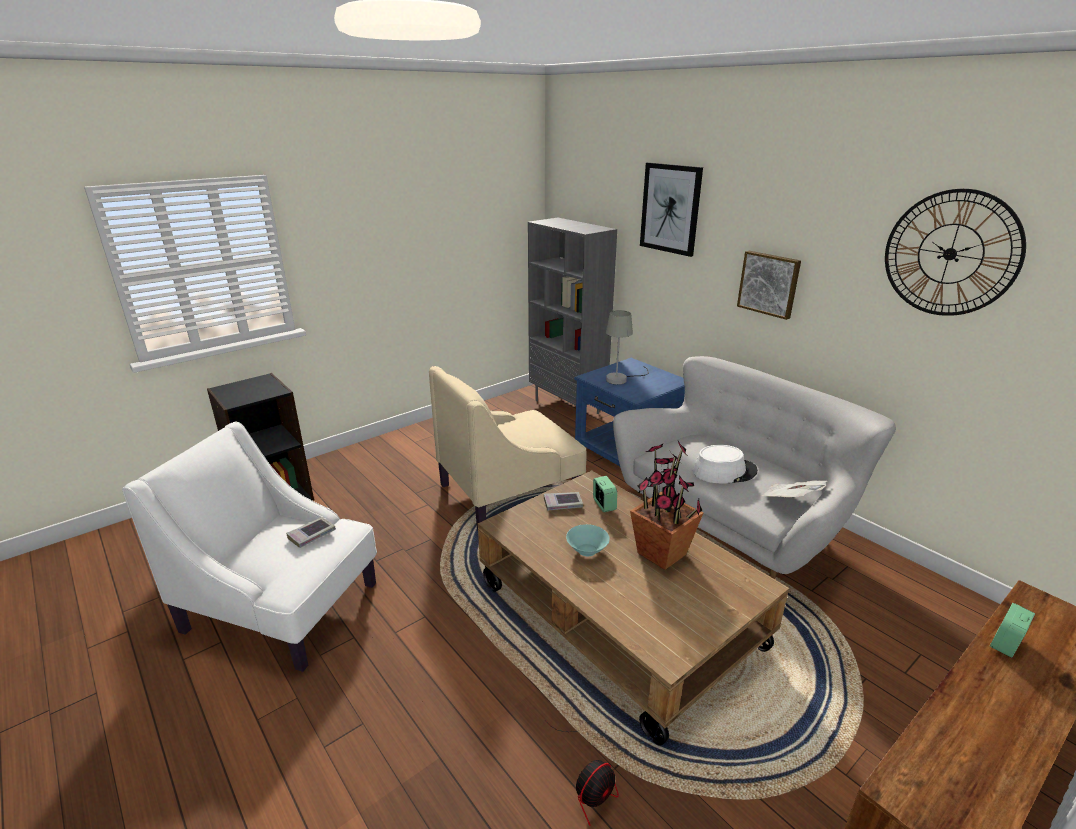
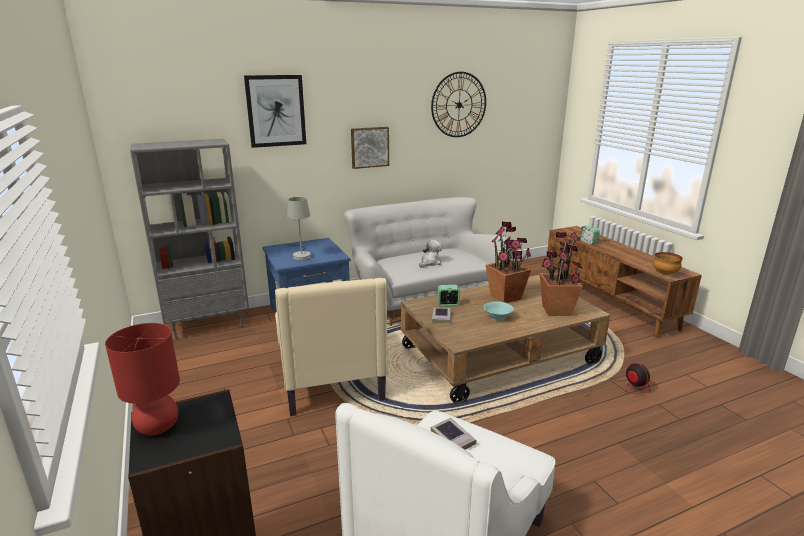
camera: 75 degrees left, 5 degrees down
(252, 383) = (158, 427): none -> red table lamp
(644, 610) = (556, 310): none -> potted plant
(724, 471) = (430, 263): white hat -> plush toy
(790, 501) = (468, 255): newspaper -> none
(909, 783) = (664, 273): none -> bowl

